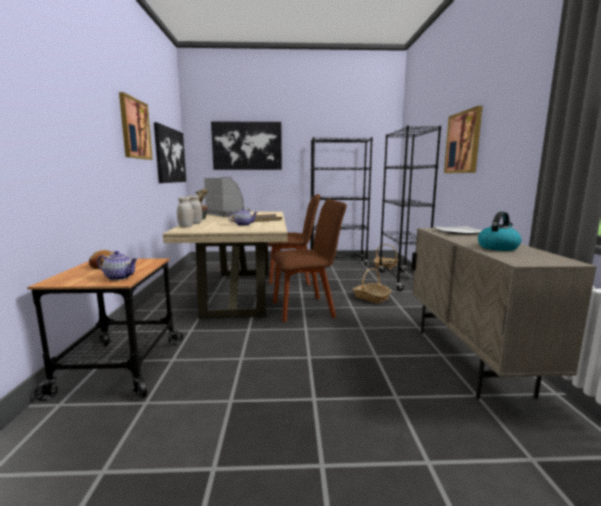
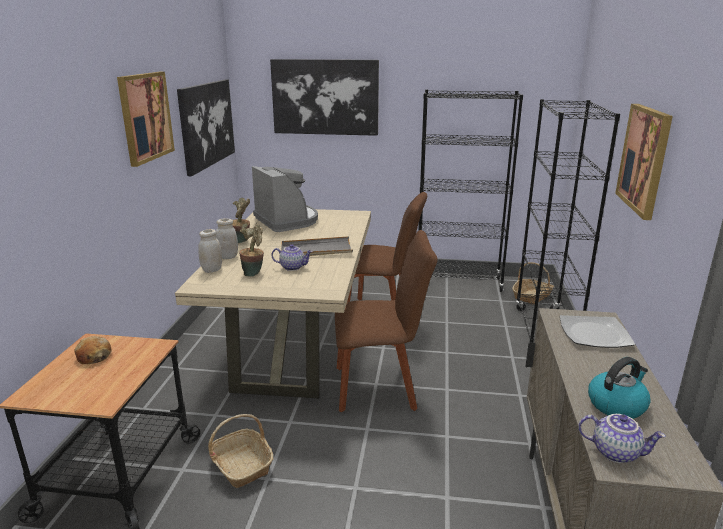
camera: 10 degrees right, 10 degrees up
(120, 277) = (105, 392): teapot -> teapot (616, 452)
(217, 227) = (254, 273): none -> potted plant
(371, 298) = (482, 370): basket -> basket (241, 465)

